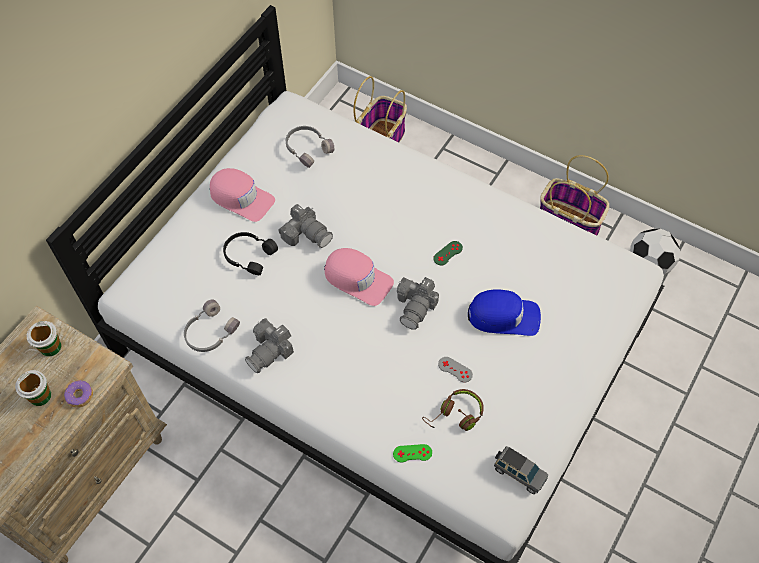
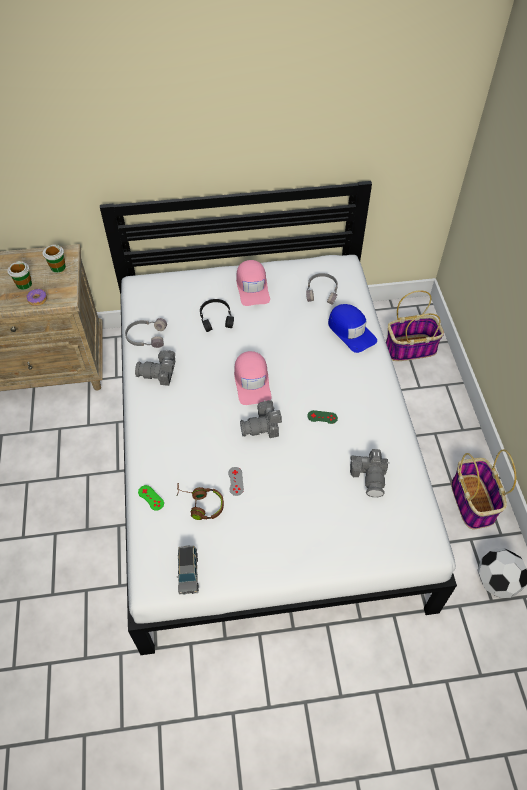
camera: 50 degrees right, 5 degrees down
(306, 234) = (259, 334): camera -> camera (370, 477)
(504, 316) = (305, 483): blue cap -> blue cap (351, 331)

